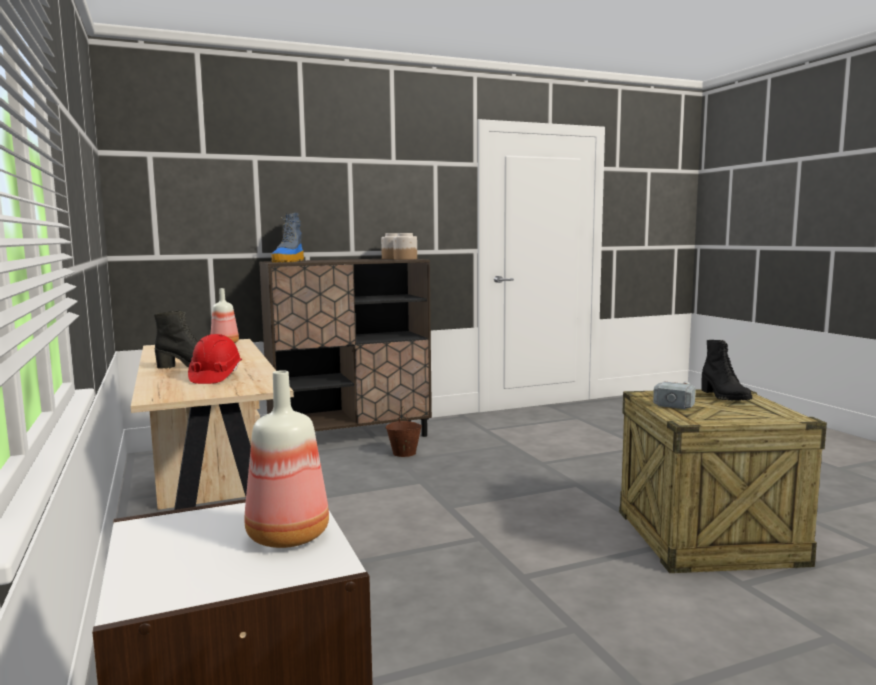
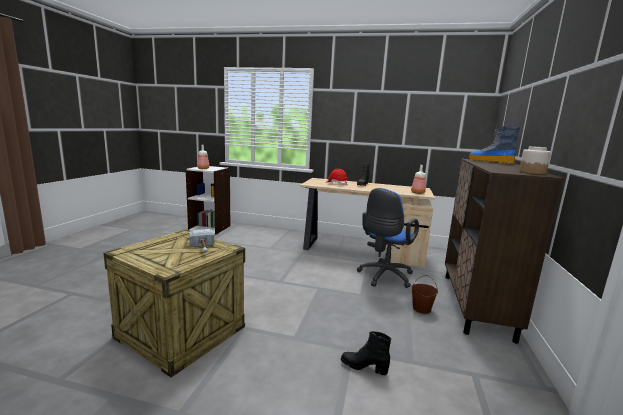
camera: 125 degrees right, 5 degrees up
(337, 482) = (384, 277): none -> blue office chair
(405, 259) = (503, 171): jar -> none
(724, 396) = (176, 260): black boot -> black boot (364, 366)

